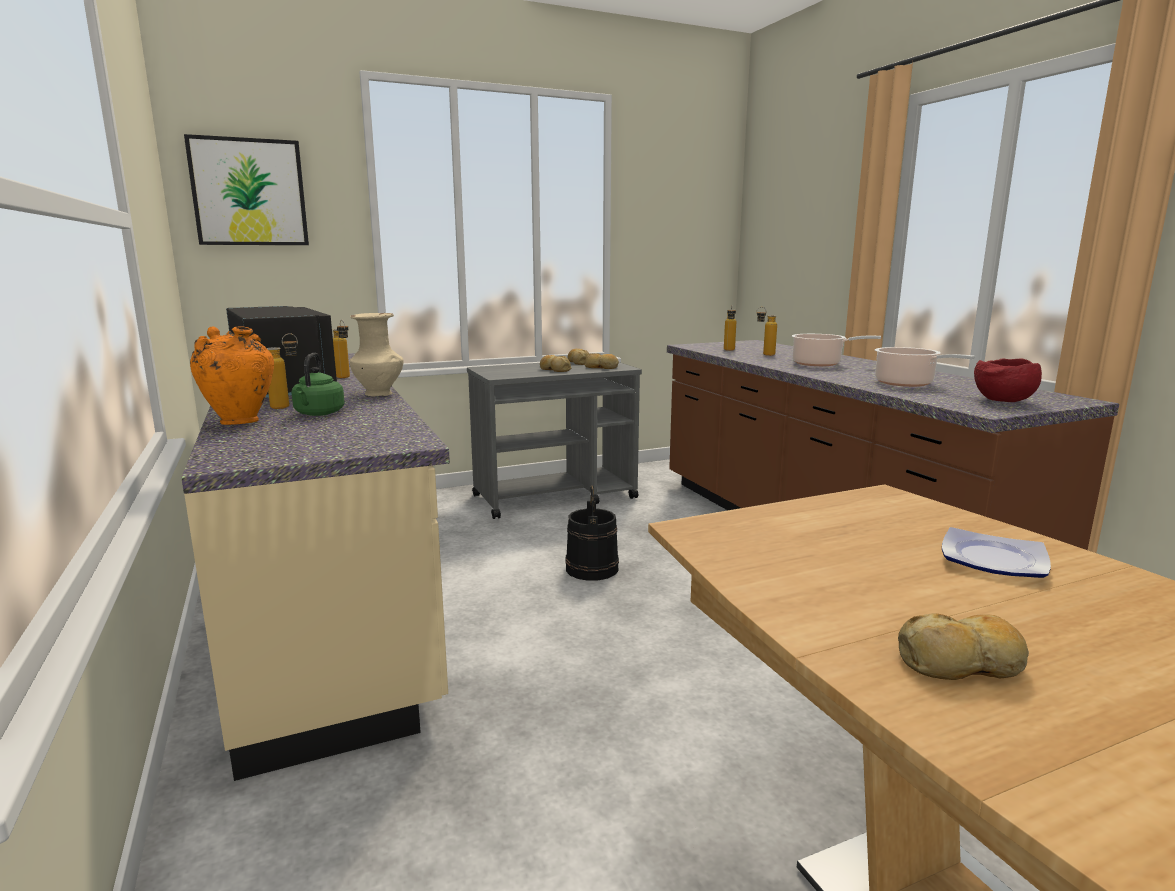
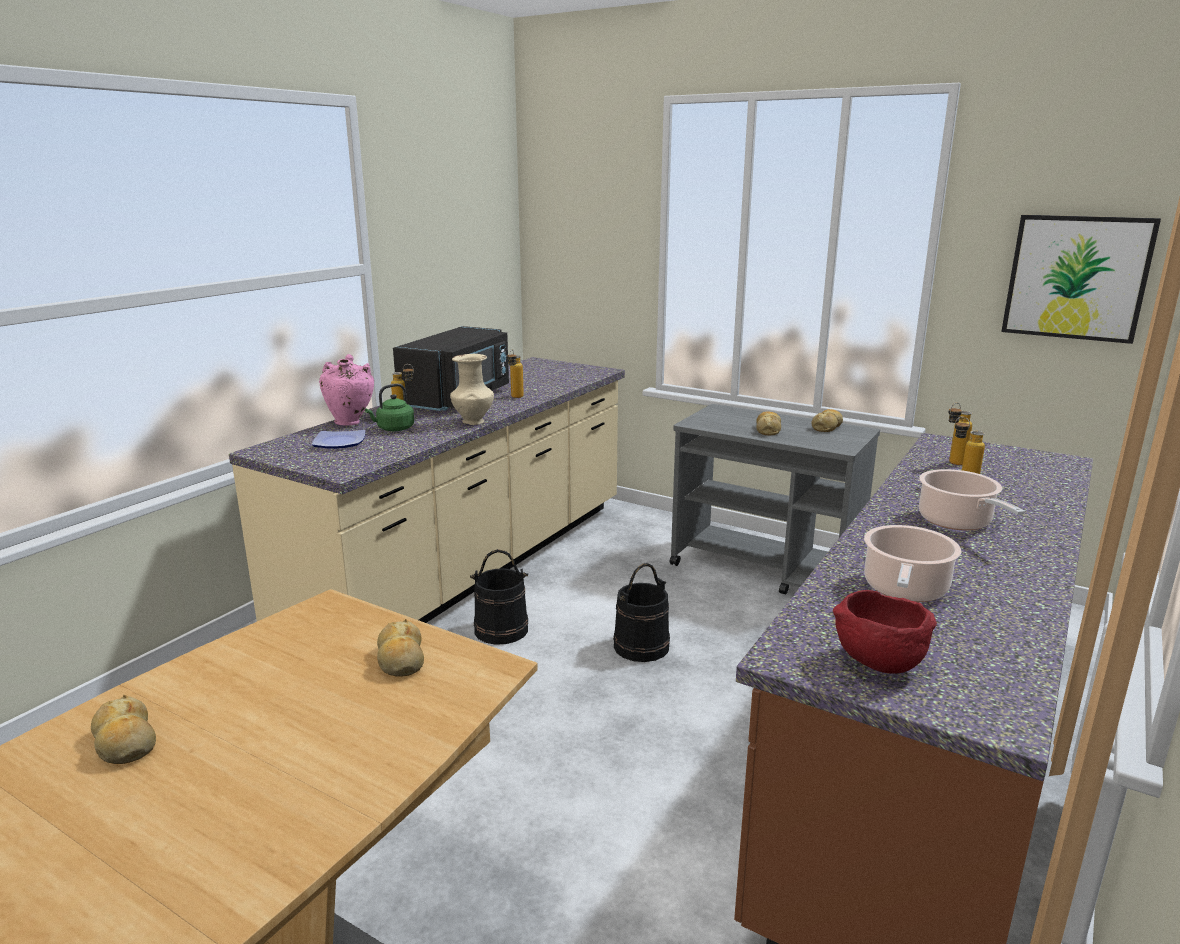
camera: 55 degrees right, 5 degrees up
(240, 422) = (350, 423): orange vase -> pink vase
(249, 192) = (570, 216): picture -> picture (1076, 277)
(475, 615) = (501, 630): none -> black bucket
(601, 367) = (822, 440): bread -> bread (401, 659)
(991, 559) = (344, 739): plate -> plate (340, 442)

